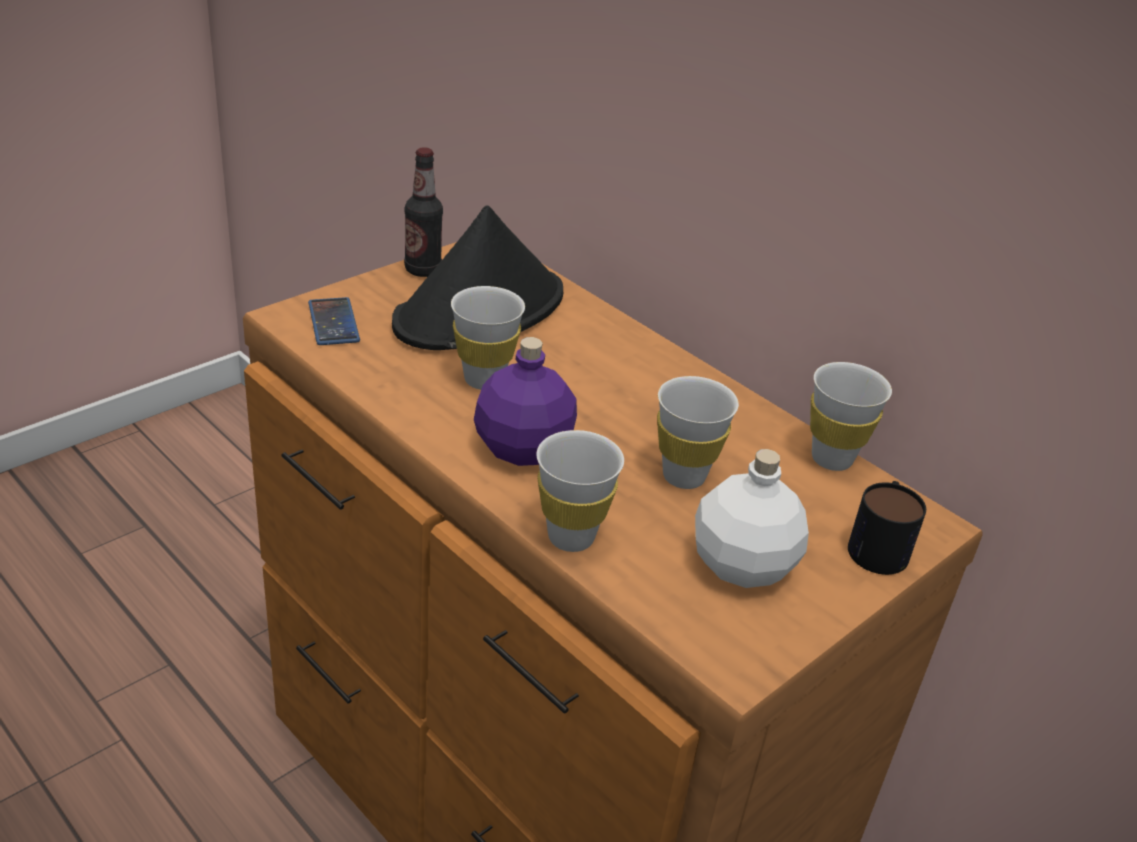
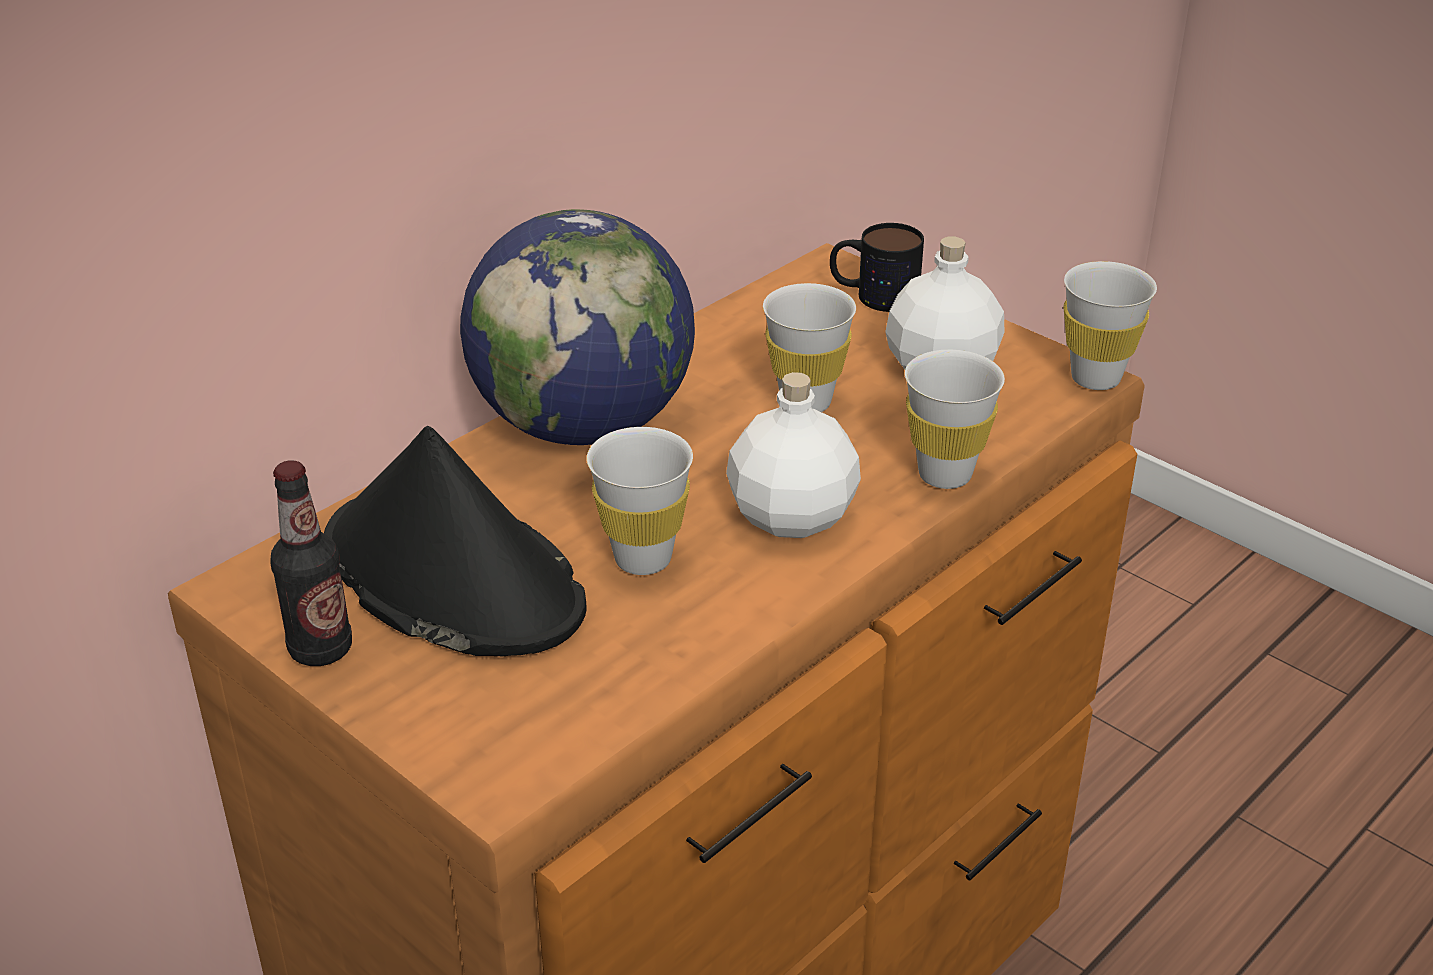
camera: 90 degrees left, 0 degrees up
(333, 322) = (510, 728): phone -> none
(522, 449) = (794, 517): purple bottle -> white bottle
(650, 368) = (583, 425): none -> globe
(831, 459) = (739, 311): white cup -> white cup (1095, 378)

